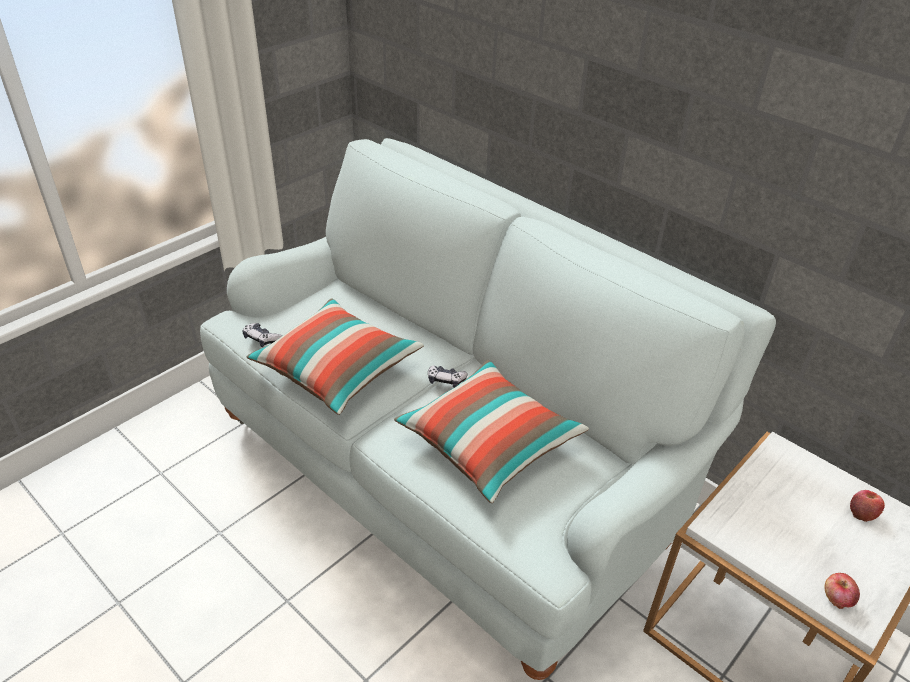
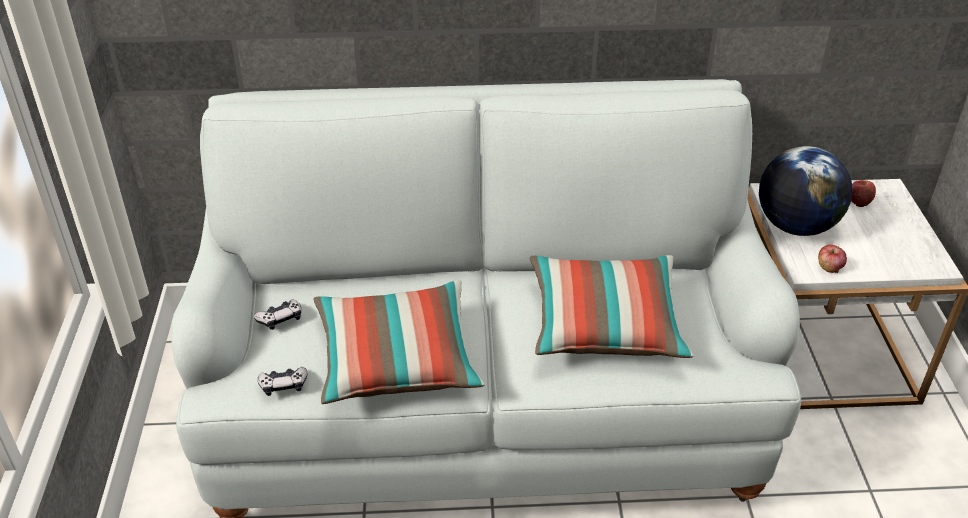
camera: 45 degrees left, 0 degrees up
(446, 380) = (498, 302): game controller -> game controller (280, 319)
(761, 489) = (795, 226): none -> globe
(836, 598) = (914, 263): apple -> apple (829, 267)

